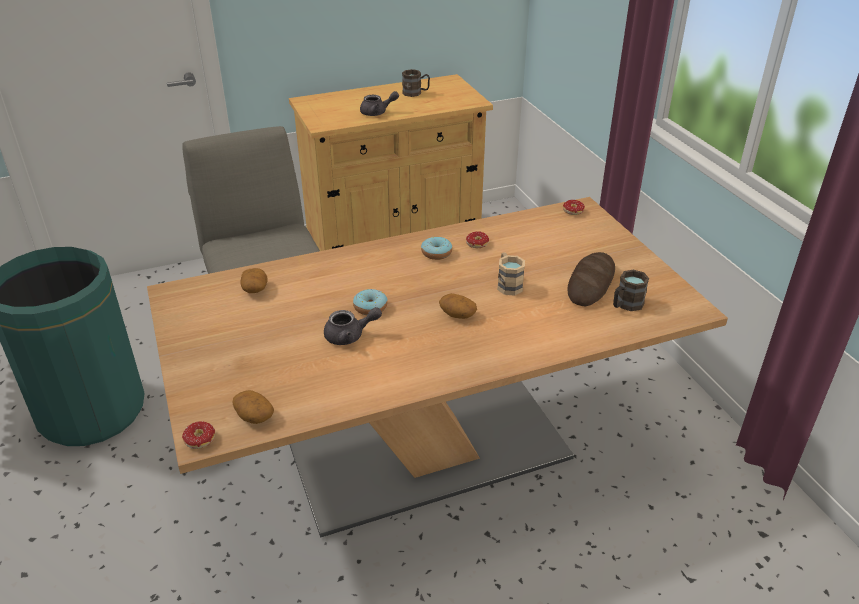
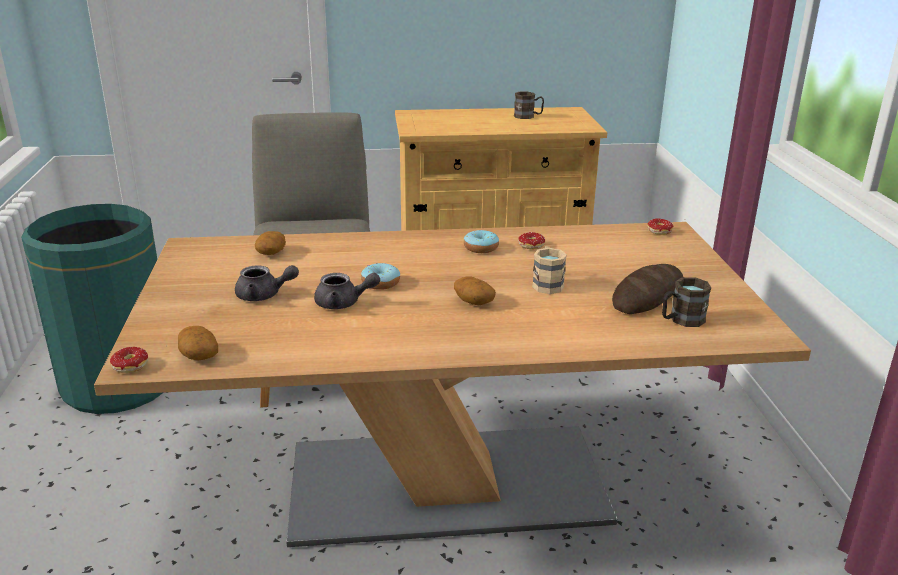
camera: 15 degrees right, 10 degrees down
(377, 112) = (478, 127): grey teapot -> grey teapot (264, 296)

